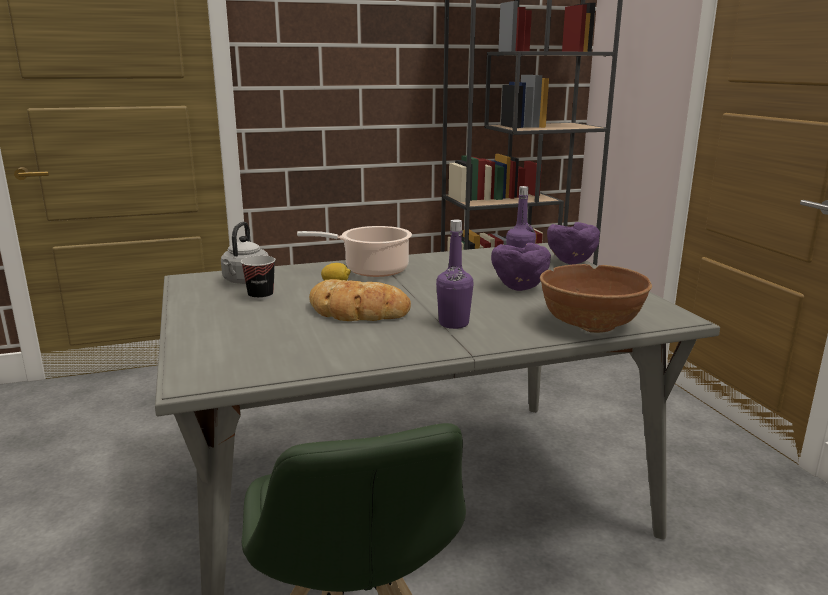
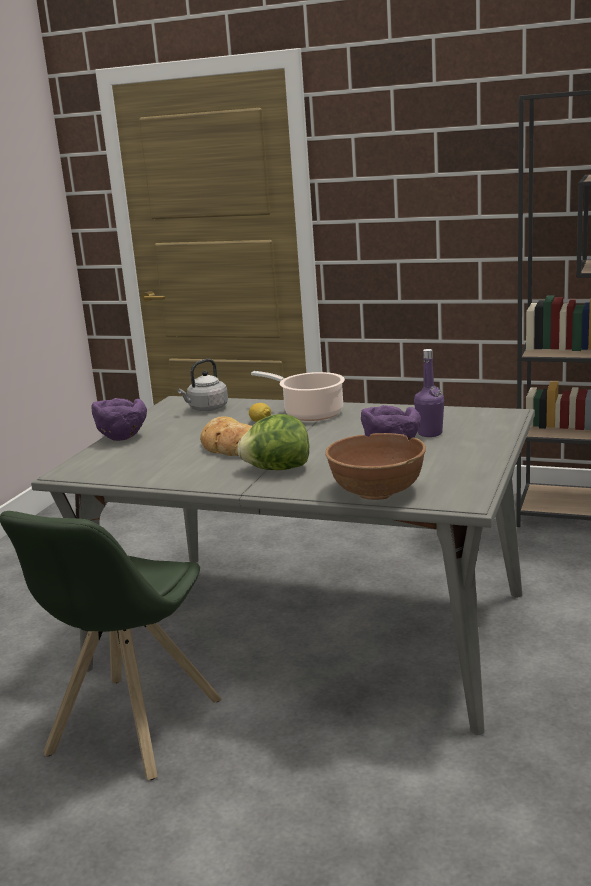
camera: 40 degrees right, 0 degrees up
(260, 296) = (195, 422): cup -> none
(453, 323) = (277, 469): purple bottle -> lettuce
(570, 262) = (497, 433): purple bowl -> purple bowl (122, 438)

